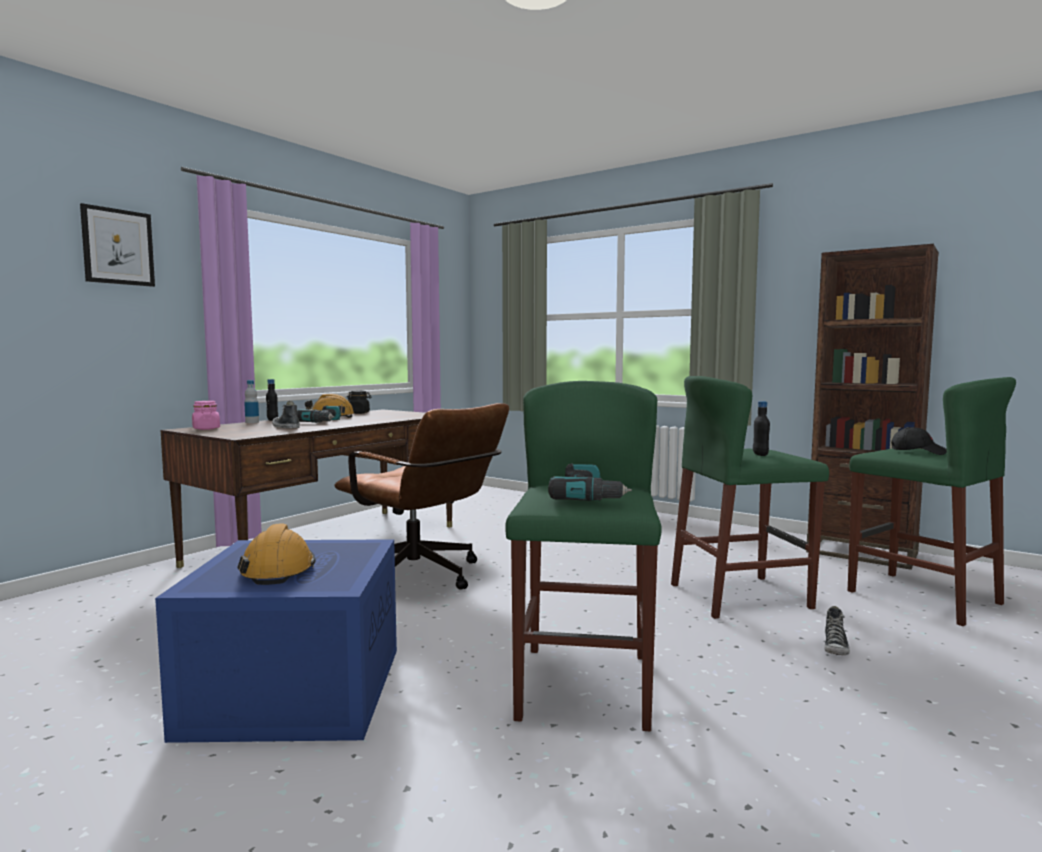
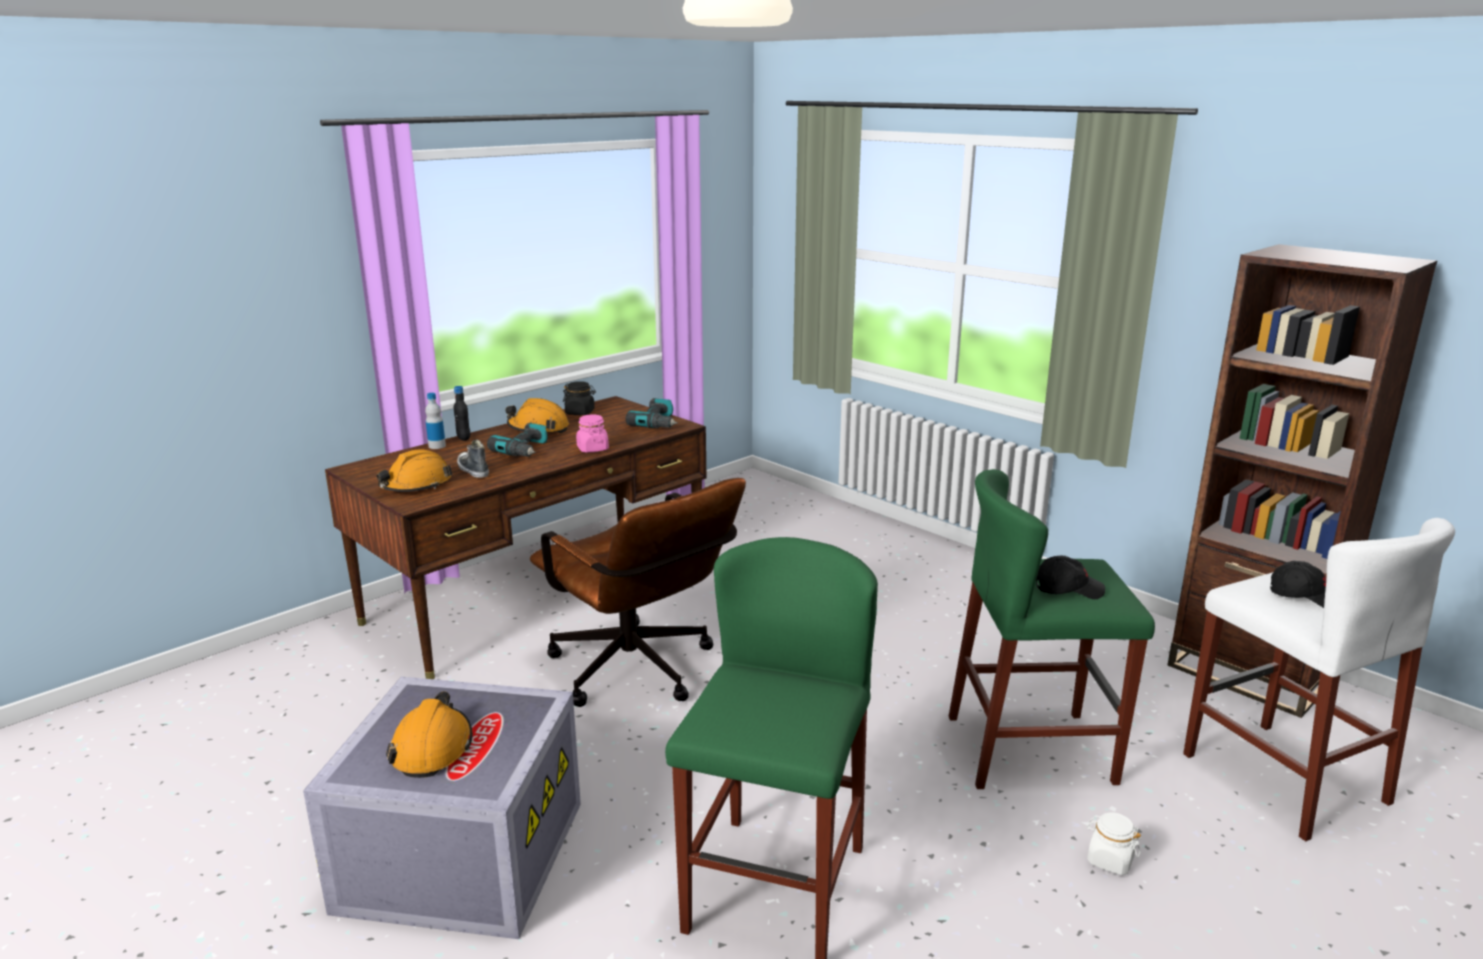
camera: 10 degrees right, 15 degrees up
(118, 247) = (252, 241): picture -> none
(206, 429) = (378, 470): pink jar -> pink jar (592, 449)
(241, 432) = (416, 485): none -> orange hard hat
(294, 689) = (461, 853): blue storage box -> grey storage box
(588, 496) = (773, 711): power drill -> power drill (658, 423)
(760, 454) = (1068, 589): black bottle -> black cap
(835, 647) = (1109, 860): shoe -> white jar
(922, 597) = (1283, 778): green stool -> white stool

